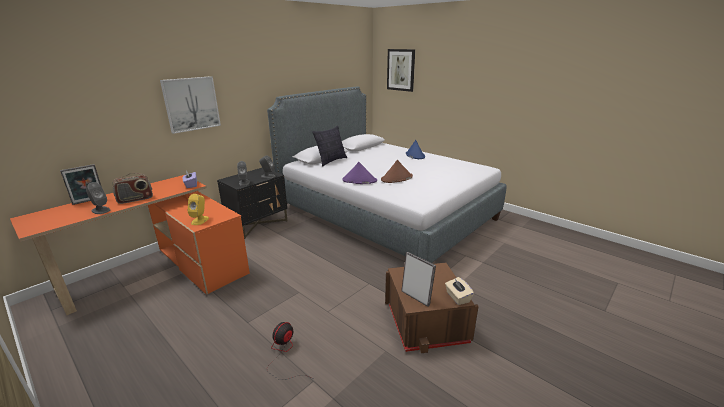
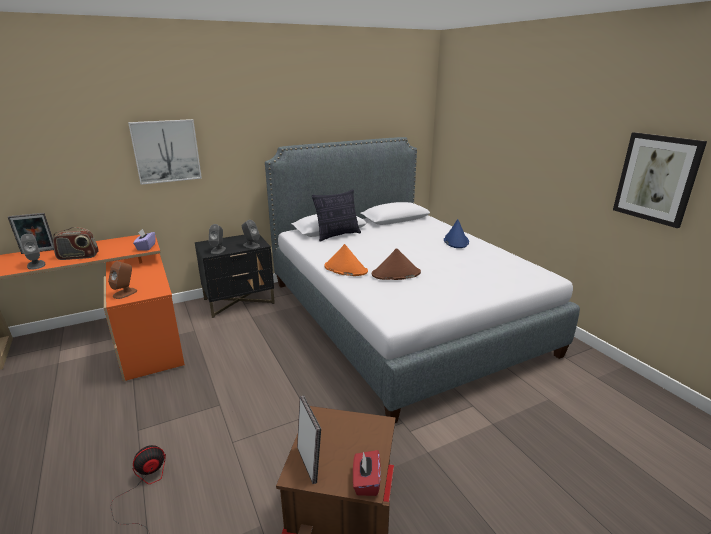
camera: 20 degrees right, 0 degrees up
(200, 220) = (125, 293): yellow speaker -> brown speaker
(359, 180) = (345, 269): purple hat -> orange hat
(401, 70) = (466, 117): picture -> picture (656, 178)
(457, 297) = (366, 482): beige tissue box -> red tissue box

